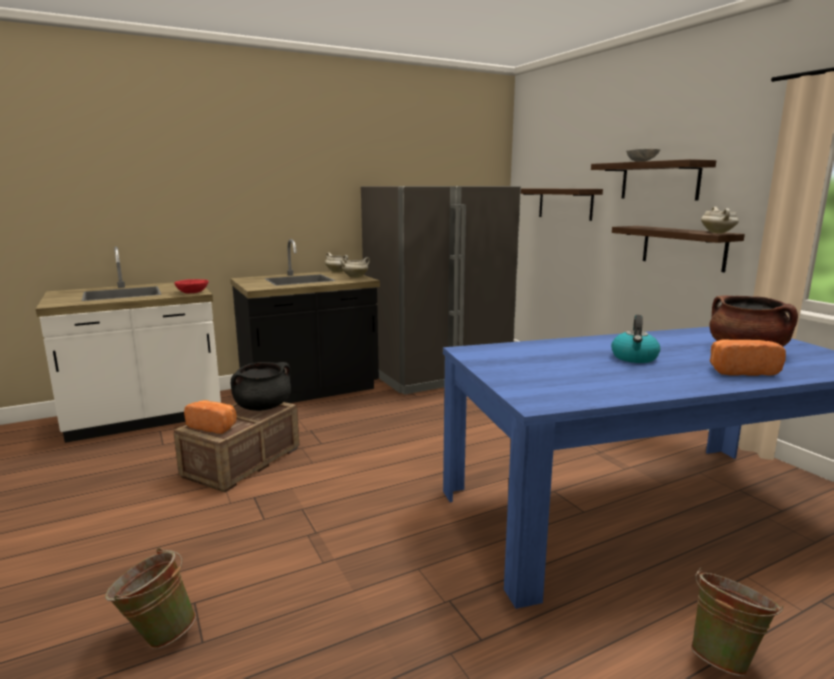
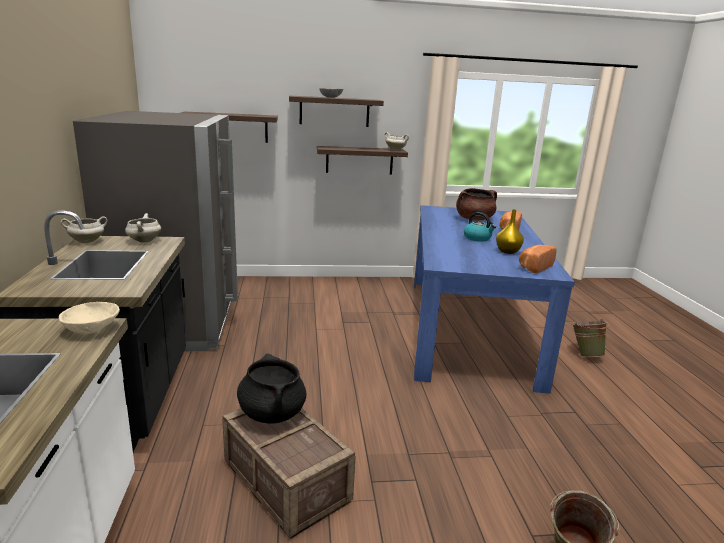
camera: 70 degrees left, 5 degrees up
(192, 293) = (93, 329): red bowl -> beige bowl
(214, 426) = (305, 453): bread -> bread (534, 267)
(601, 375) = (507, 251): none -> yellow vase

